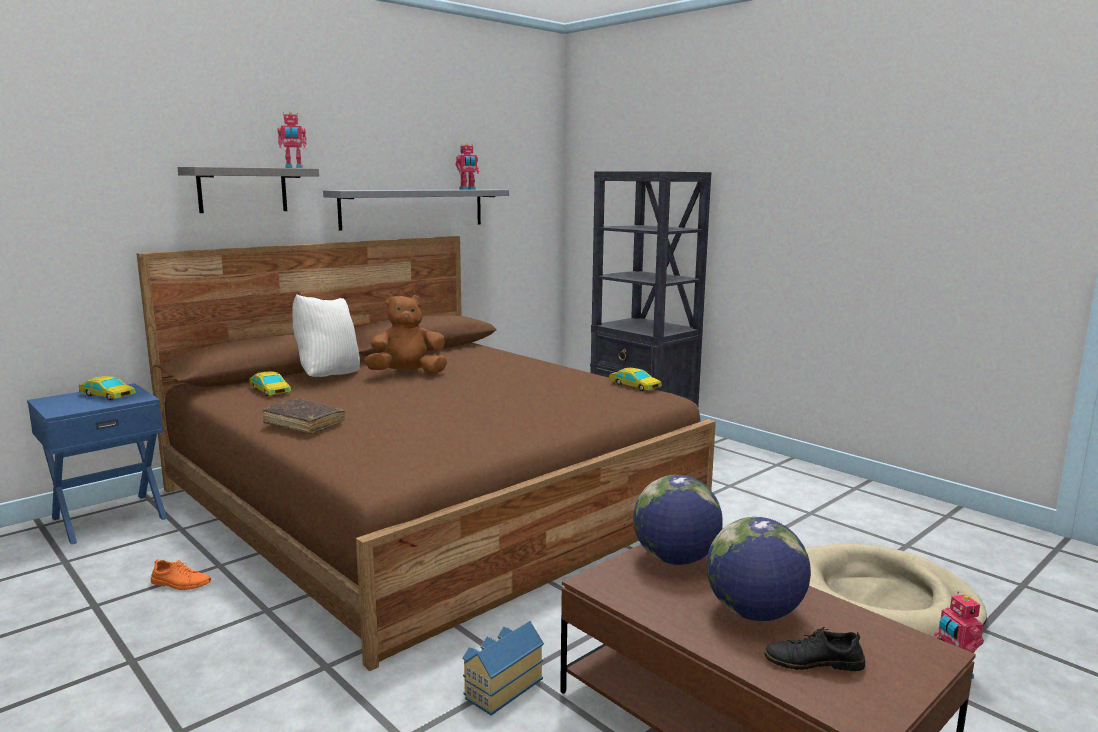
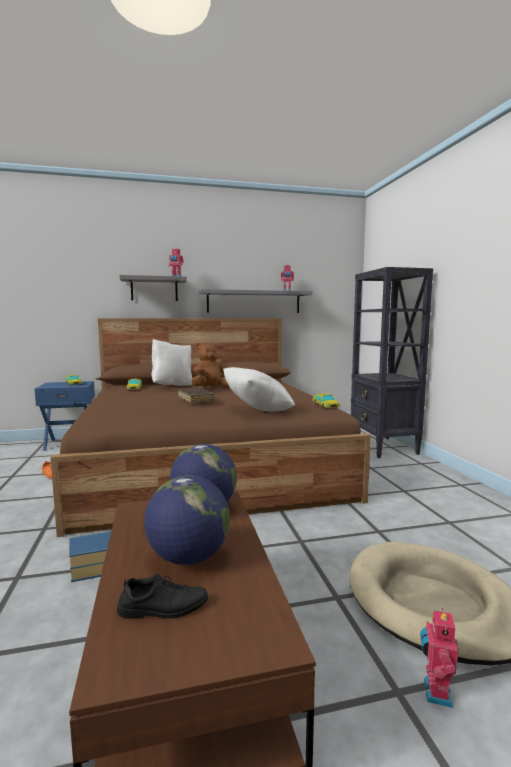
camera: 30 degrees right, 5 degrees down
(304, 423) = (113, 400): brown book -> brown book (196, 399)
(407, 374) = (211, 388): brown plush toy -> brown plush toy turned 45 degrees counterclockwise
(571, 410) = (257, 411): none -> white pillow
(813, 662) = (163, 607): black shoe -> black shoe turned 135 degrees clockwise

